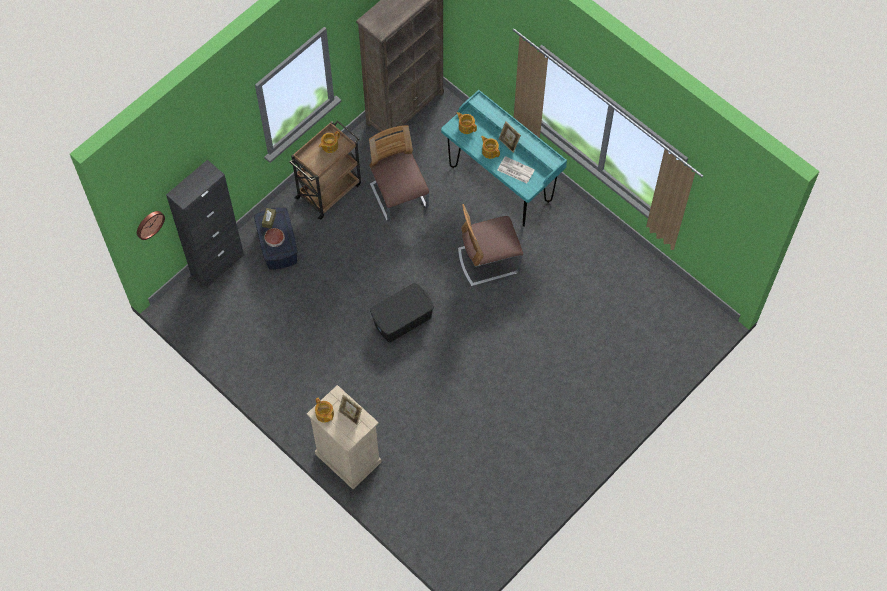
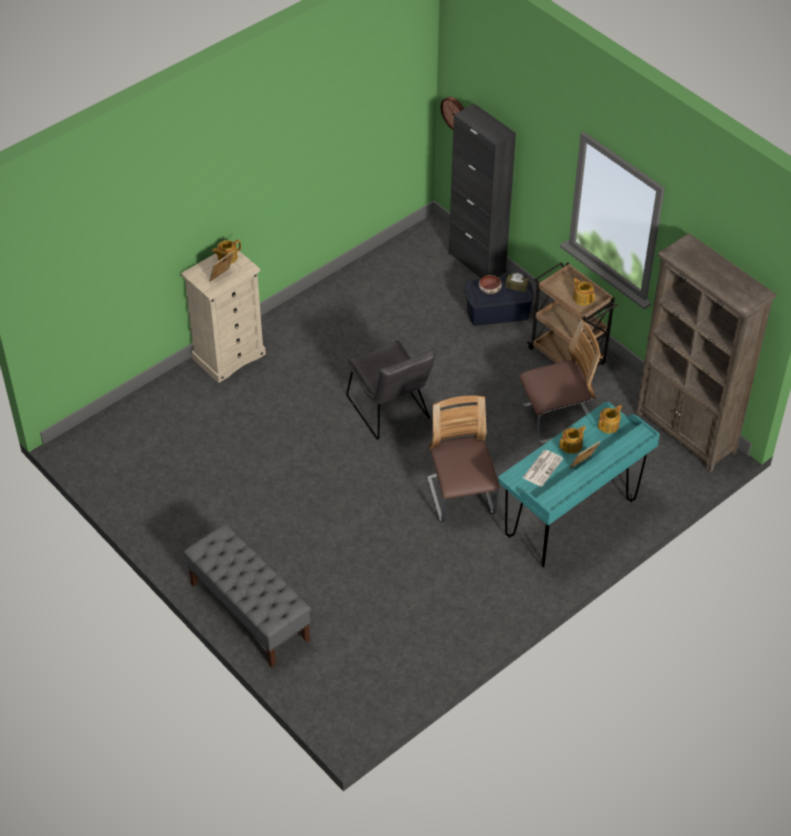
camera: 95 degrees right, 15 degrees down
(402, 319) = (391, 412): black storage box -> grey chair
(621, 402) = (249, 612): none -> grey bench

